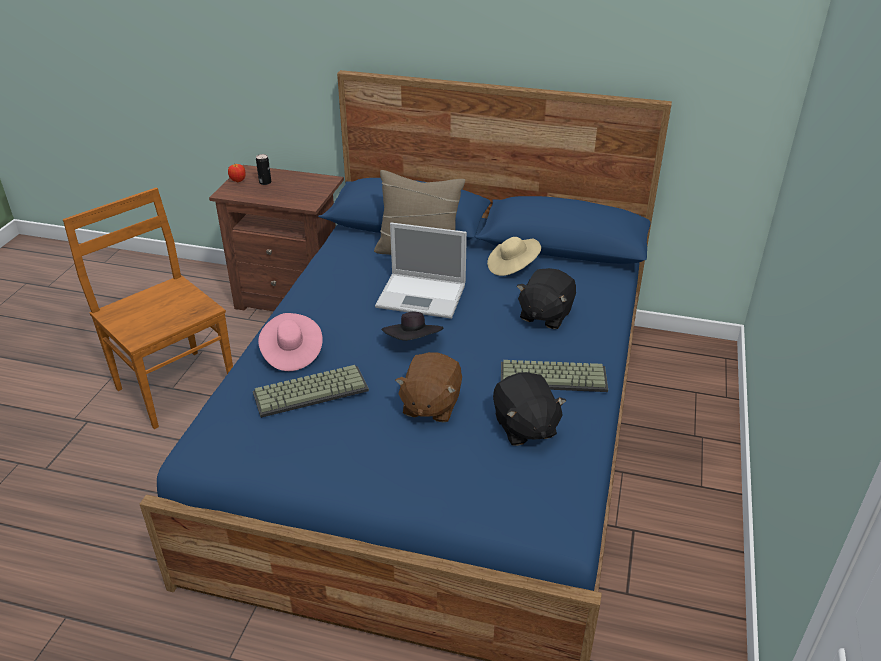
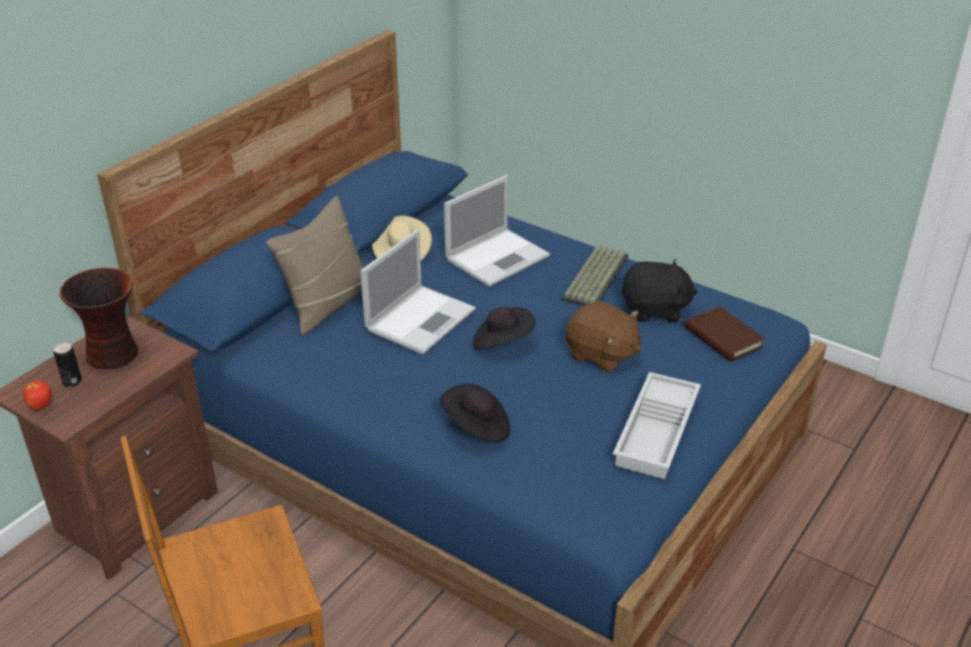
camera: 70 degrees left, 0 degrees up
(291, 353) = (477, 427): pink hat -> black hat
(298, 186) = (114, 354): none -> vase
(311, 390) = (557, 420): keyboard -> none
(323, 459) = (658, 432): none -> white tray
(501, 483) = (723, 337): none -> brown book
(545, 315) = (498, 257): black plush toy -> laptop

